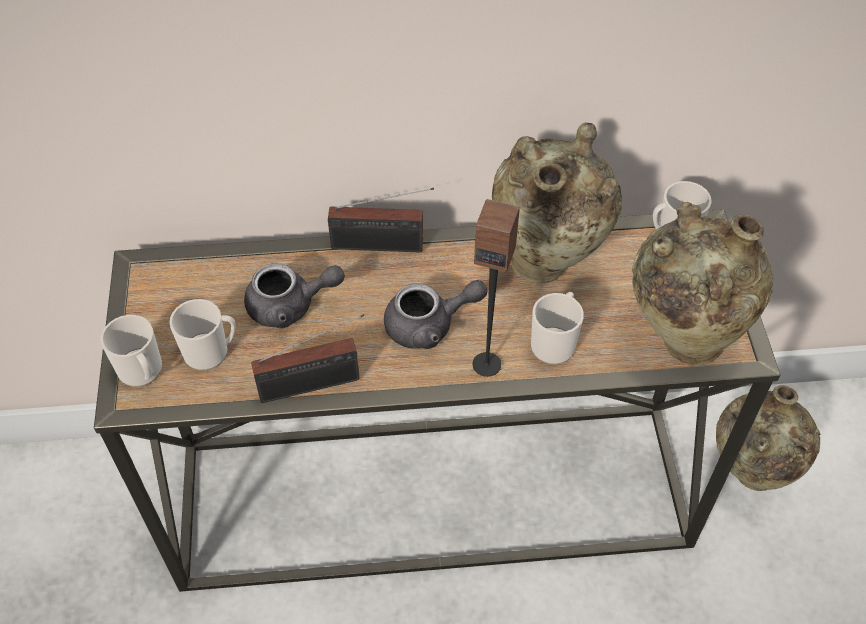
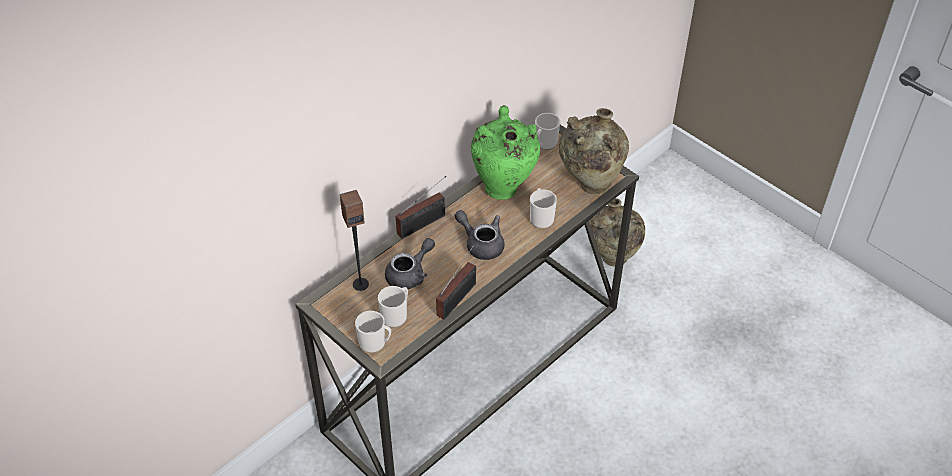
camera: 40 degrees left, 5 degrees down
(429, 325) = (481, 244): grey teapot -> grey teapot turned 90 degrees counterclockwise
(487, 364) = (522, 243): speaker -> speaker (360, 284)
(546, 262) = (503, 187): beige vase -> green vase

